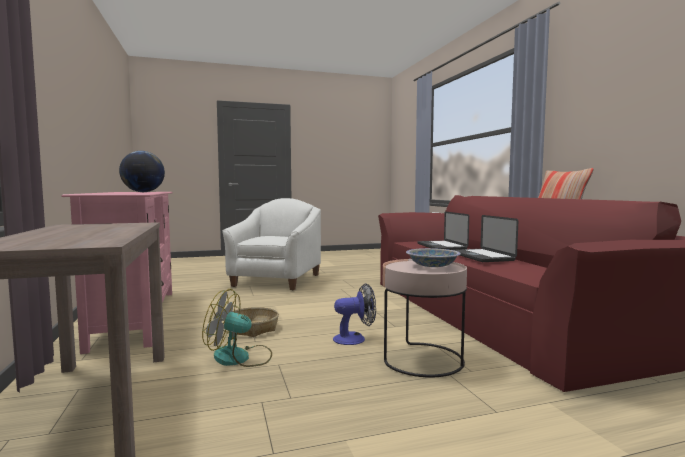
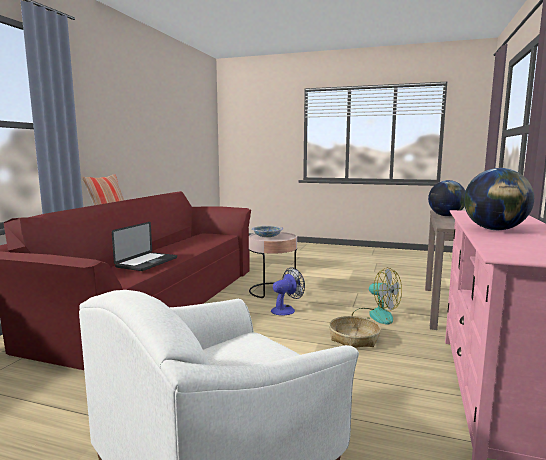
camera: 145 degrees left, 5 degrees up
(110, 235) = (445, 216): none -> globe
(355, 338) = (286, 309): fan -> fan turned 120 degrees clockwise
(481, 256) = (183, 247): laptop -> none

